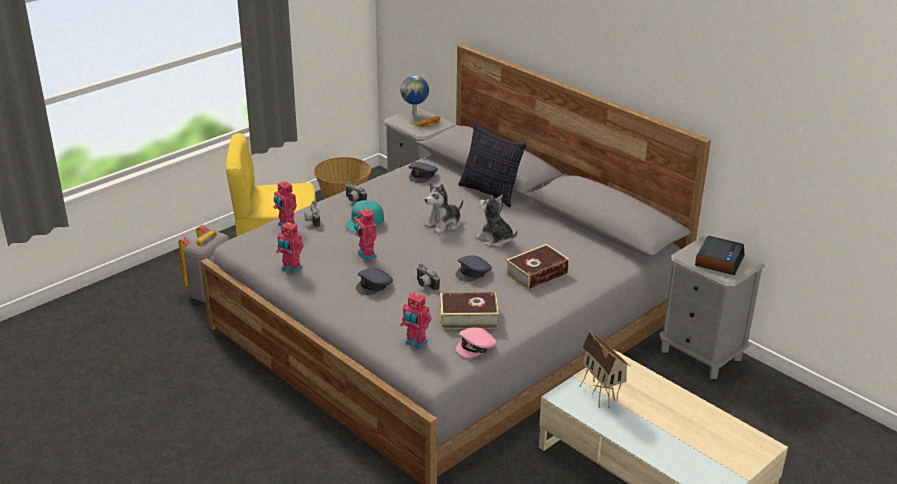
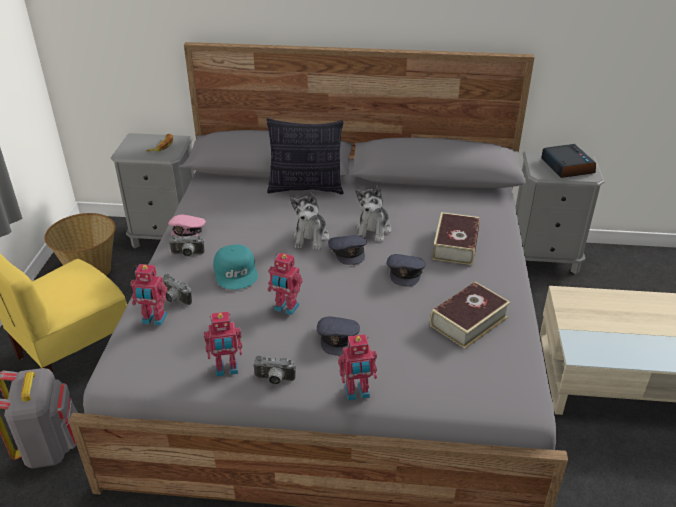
camera: 40 degrees left, 5 degrees up
(415, 115) = (138, 141): globe -> none
(415, 343) = (467, 379): toy robot -> toy robot (357, 393)
(422, 175) = (220, 198): grey cap -> grey cap (348, 252)
(425, 285) = (383, 310): camera -> camera (274, 380)
(476, 346) = (519, 348): pink cap -> pink cap (187, 231)
(495, 239) = (373, 230): plush toy -> plush toy turned 75 degrees counterclockwise
(601, 395) = (603, 334): toy house -> none

